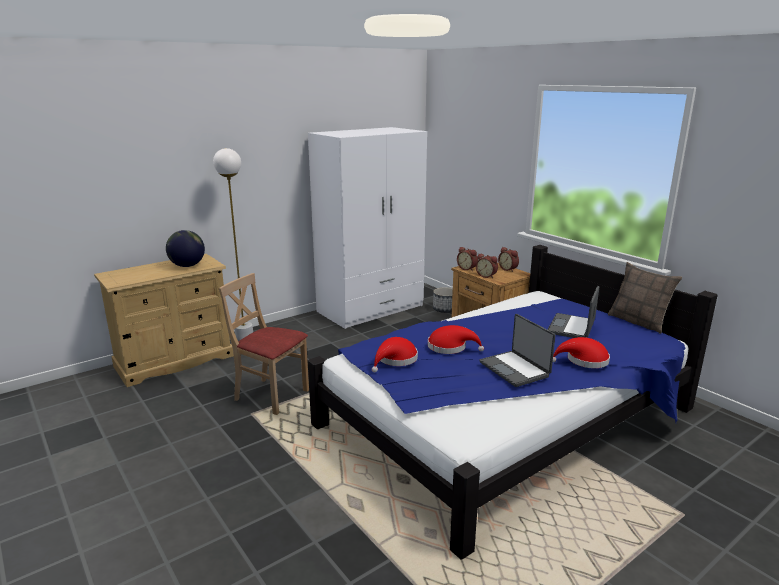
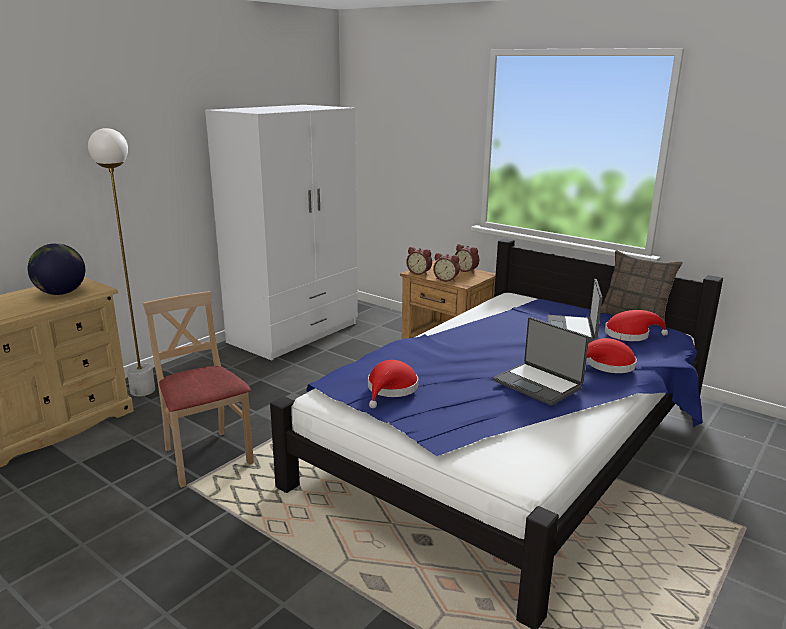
camera: 15 degrees left, 0 degrees up
(271, 395) = (206, 457): beige chair -> beige chair turned 45 degrees clockwise
(444, 309) = (384, 326): planter -> none
(450, 347) = (449, 366): red hat -> red hat (630, 334)

